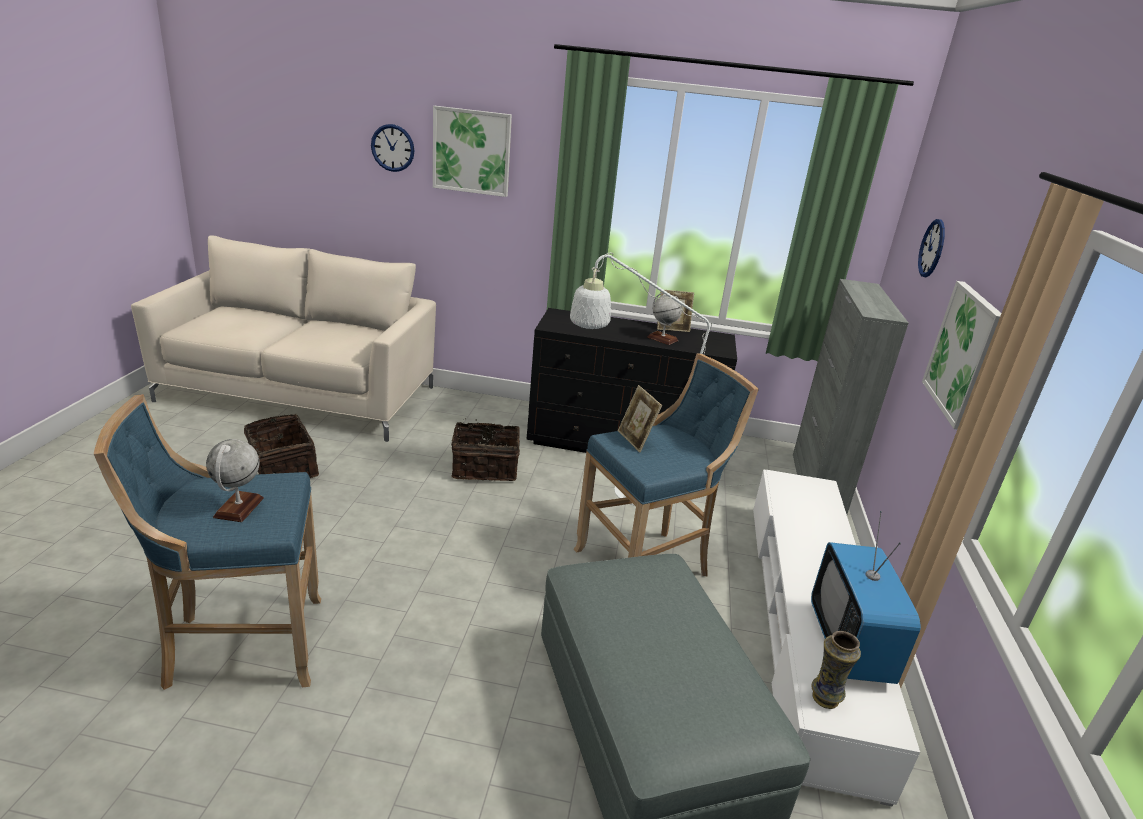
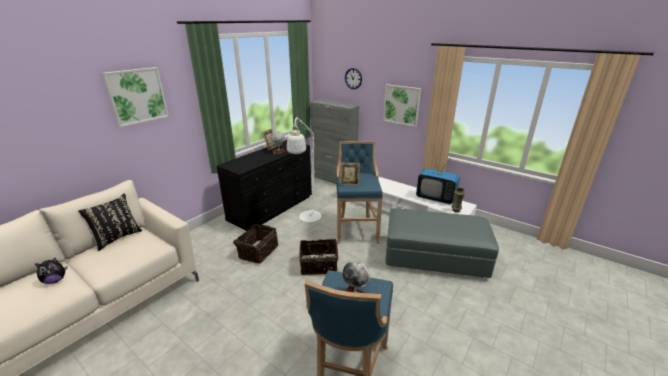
camera: 60 degrees left, 0 degrees up
(262, 325) = (55, 280): none -> plush toy
(282, 468) = (186, 333): basket -> basket (319, 266)
(356, 326) = (117, 238): none -> black pillow
(392, 148) = (77, 110): wall clock -> none

